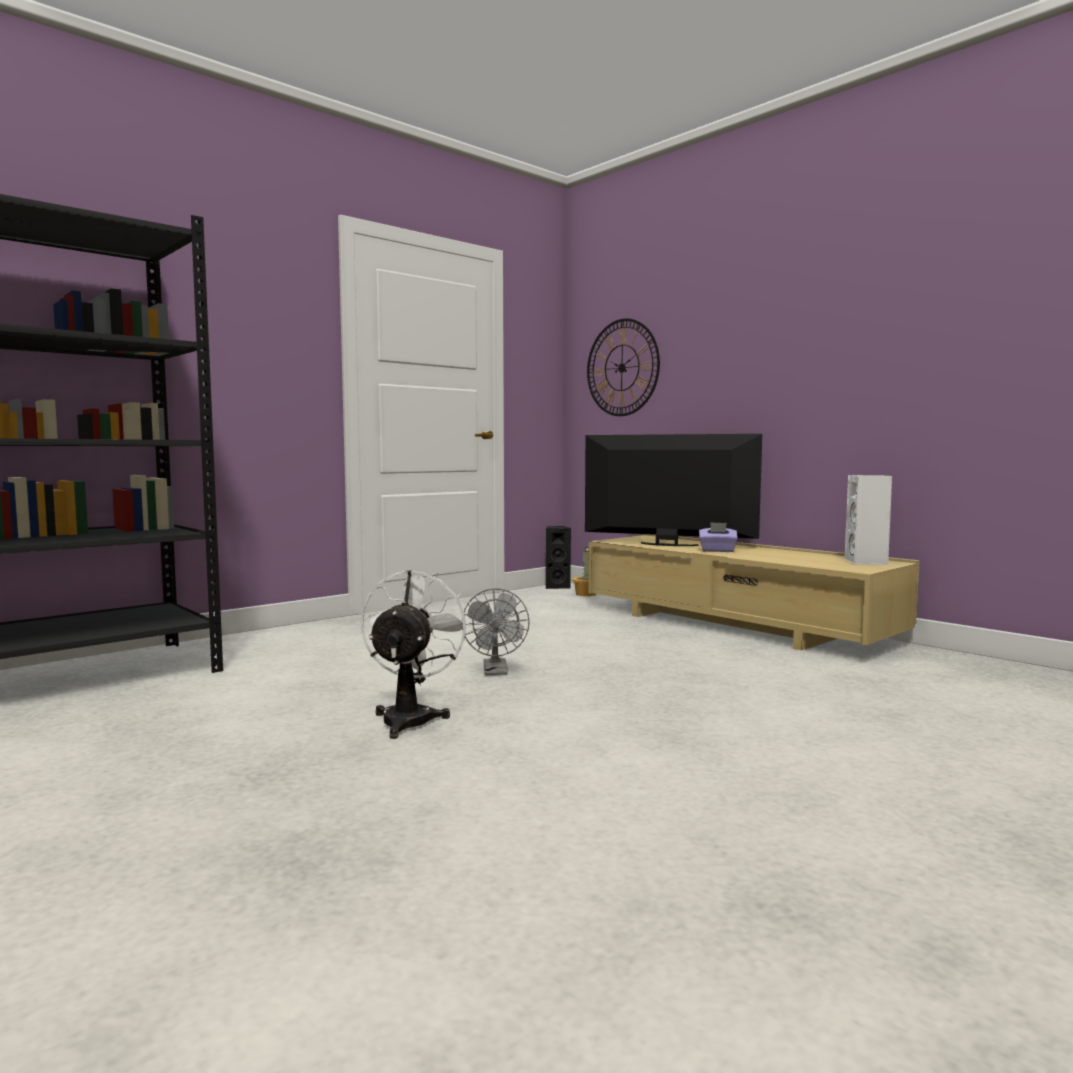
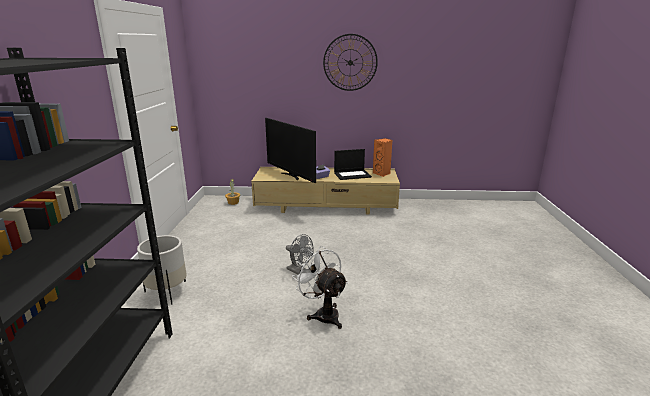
camera: 45 degrees left, 15 degrees up
(305, 642) = (167, 292): none -> white planter
(556, 586) = (208, 200): black speaker -> none
(622, 367) = (234, 79): wall clock -> wall clock (350, 62)
(667, 545) = (291, 176): television -> television turned 105 degrees counterclockwise
(791, 556) = (352, 175): none -> laptop
(866, 562) = (382, 173): white speaker -> orange speaker

